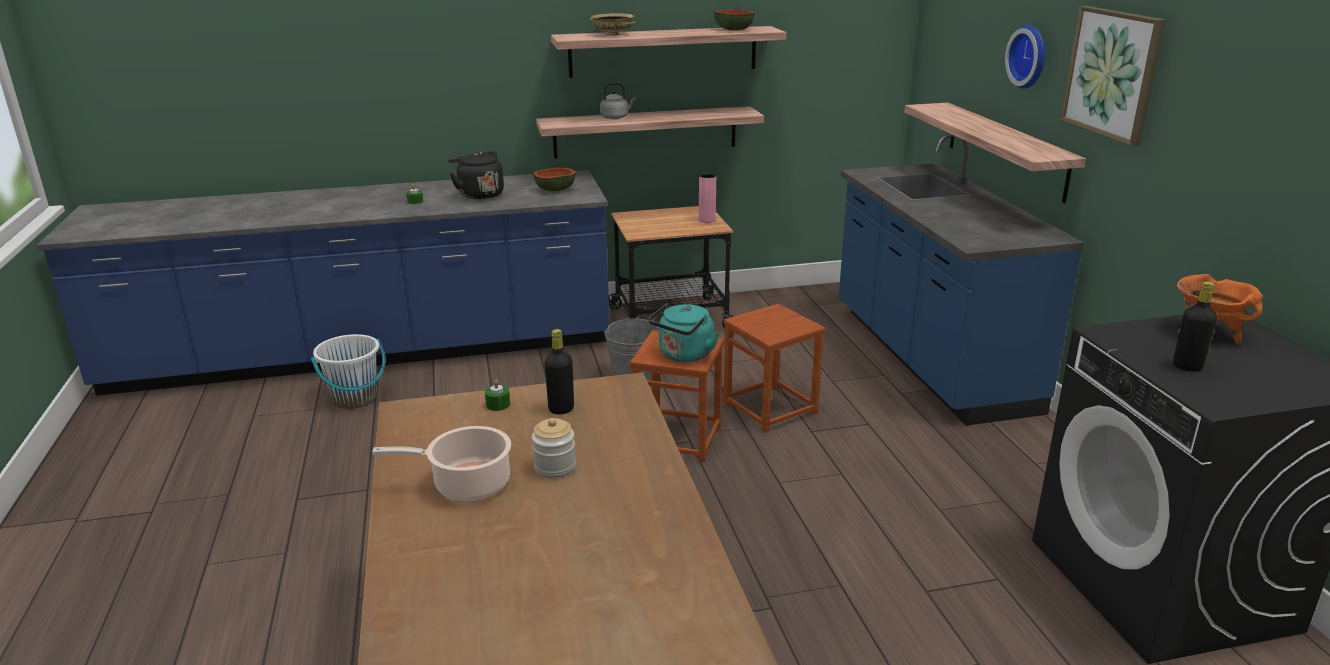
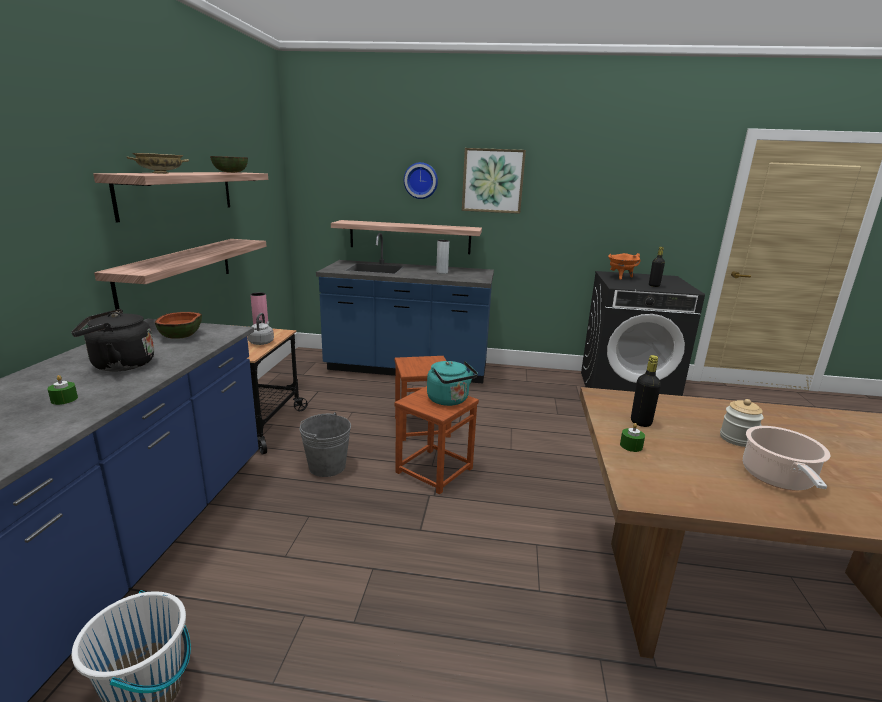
camera: 70 degrees left, 5 degrees down
(616, 117) = (172, 258): grey kettle -> grey kettle (262, 342)
(976, 218) = (442, 272): none -> grey vase

